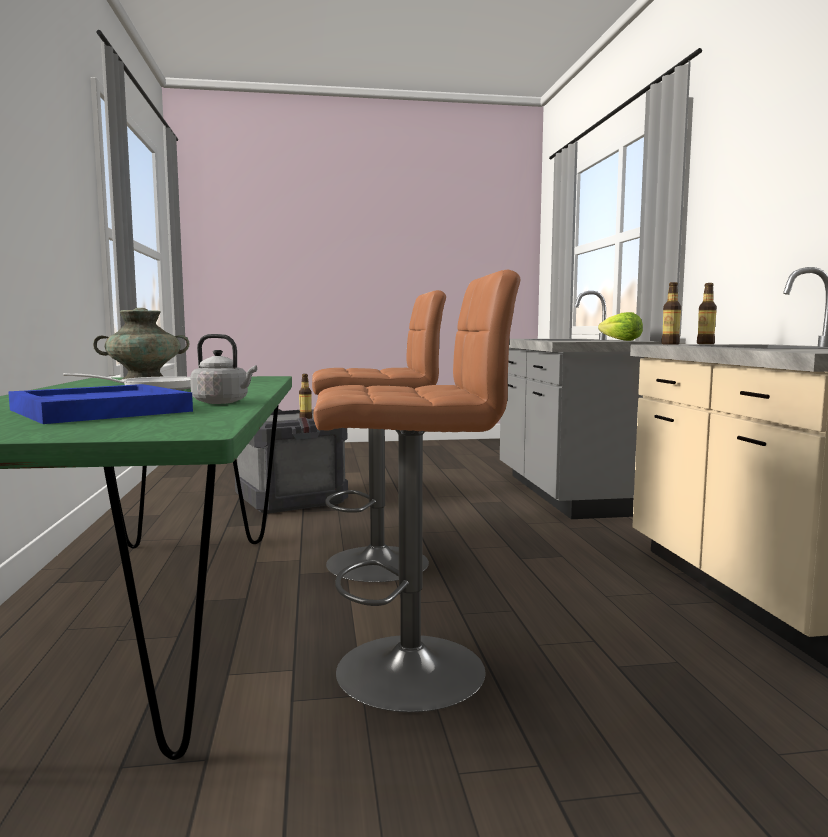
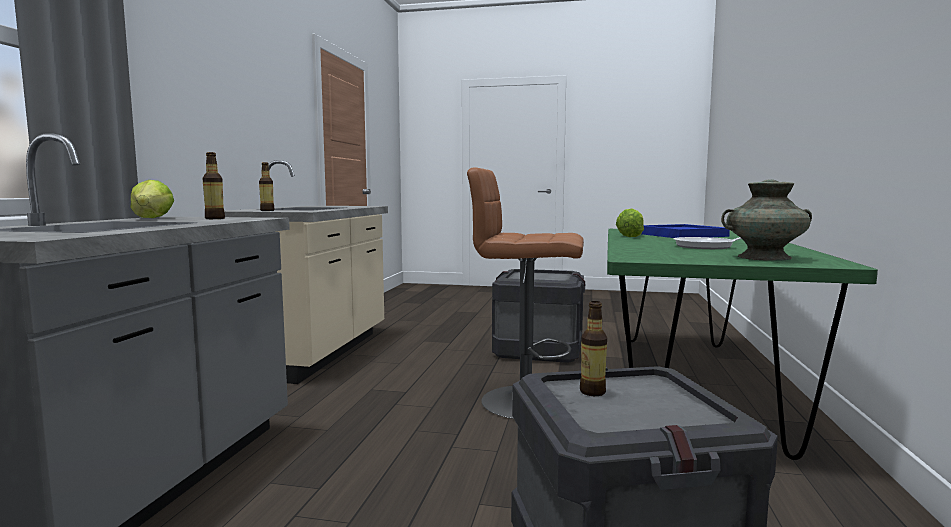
camera: 160 degrees left, 0 degrees up
(223, 402) = (630, 236): grey kettle -> lettuce
(412, 672) = (538, 349): brown stool -> crate
(670, 344) = (298, 211): bottle -> bottle (215, 218)

